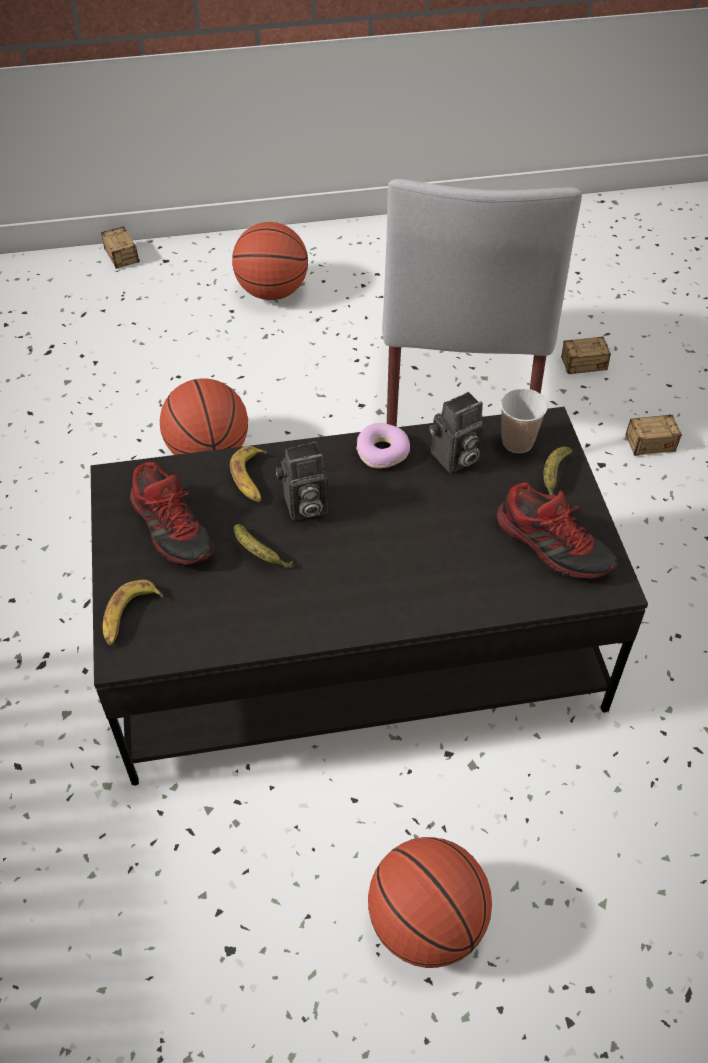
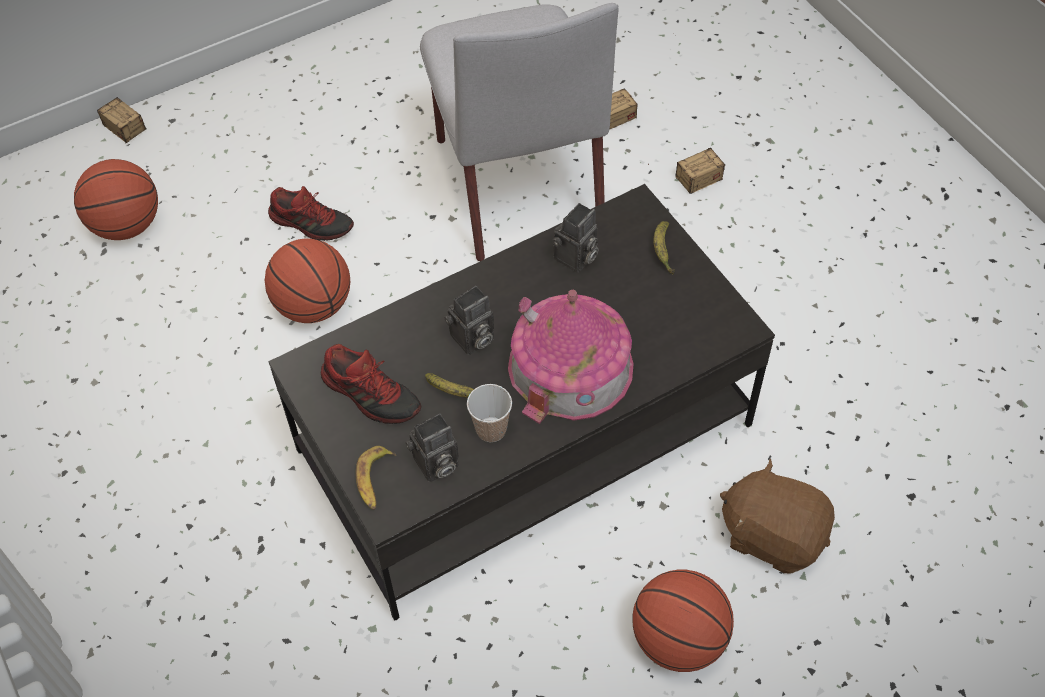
camera: 20 degrees left, 5 degrees up
(199, 622) = (435, 466): none -> camera
(251, 479) = (415, 330): banana -> none
(272, 292) = (295, 124): basketball -> basketball (127, 225)
(382, 452) = (514, 271): donut -> none
(396, 566) = (570, 367): none -> toy house
(517, 442) = (620, 228): cup -> cup (491, 429)
(553, 545) = (685, 309): shoe -> shoe (312, 223)
(585, 842) = (772, 534): none -> brown plush toy

